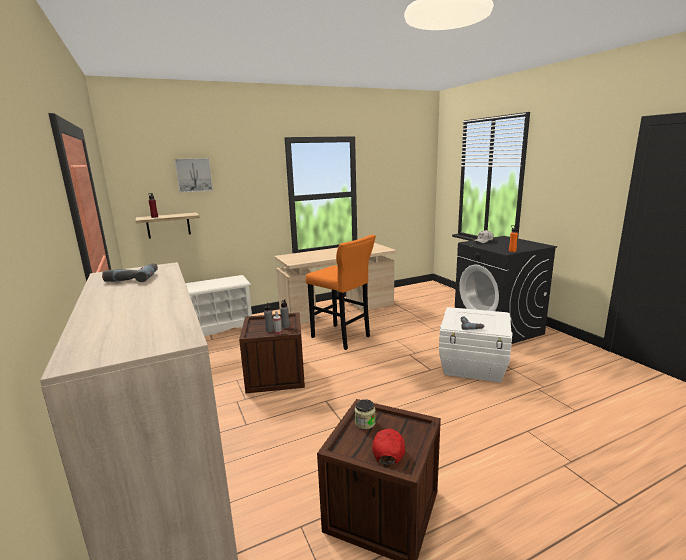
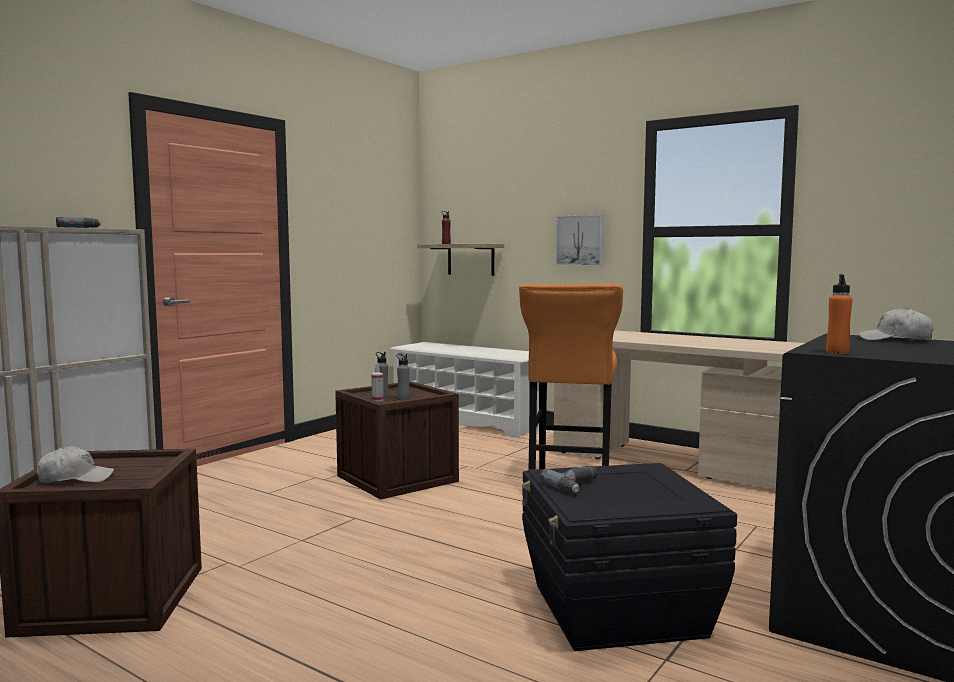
camera: 60 degrees right, 10 degrees down
(194, 175) = (507, 188): picture -> picture (580, 240)
(365, 423) = (139, 462): jar -> none
(388, 450) = (75, 478): red cap -> white cap
(473, 366) = (616, 611): white storage box -> black storage box

